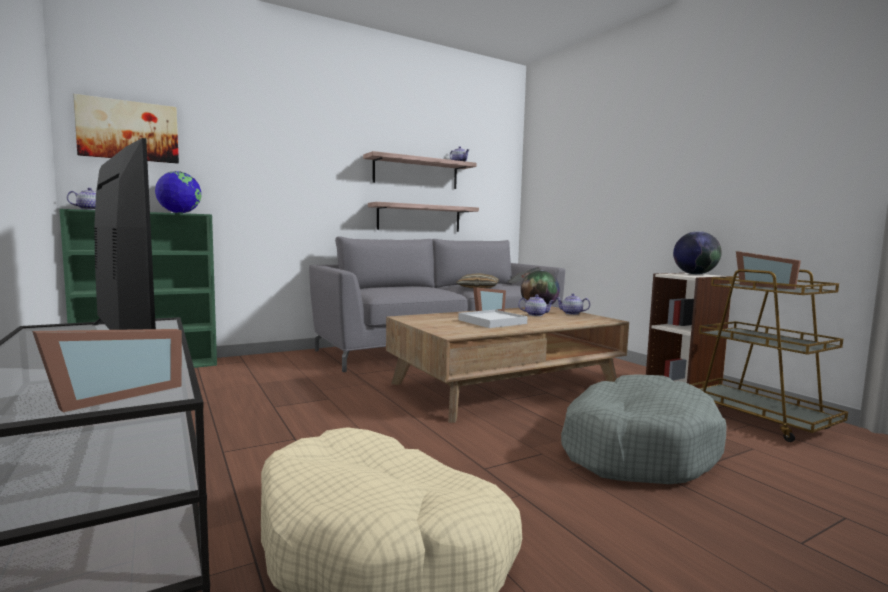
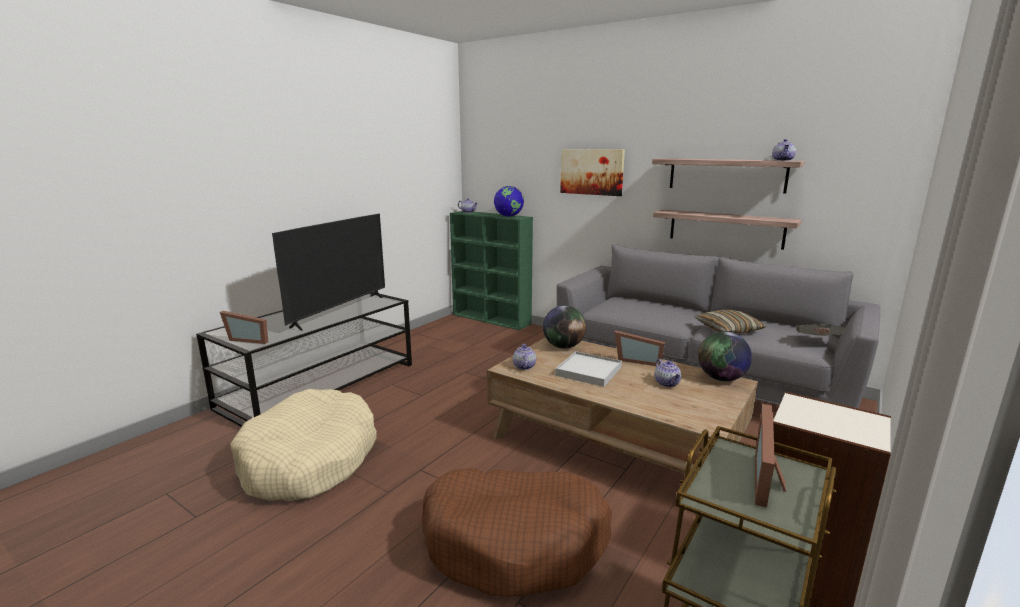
camera: 65 degrees right, 10 degrees up
(128, 130) = (493, 156): picture -> picture (592, 171)
(571, 313) = (717, 400): teapot -> teapot (524, 366)
(635, 448) = (515, 542): grey dog bed -> brown dog bed
(694, 274) = (854, 421): globe -> globe (563, 346)

